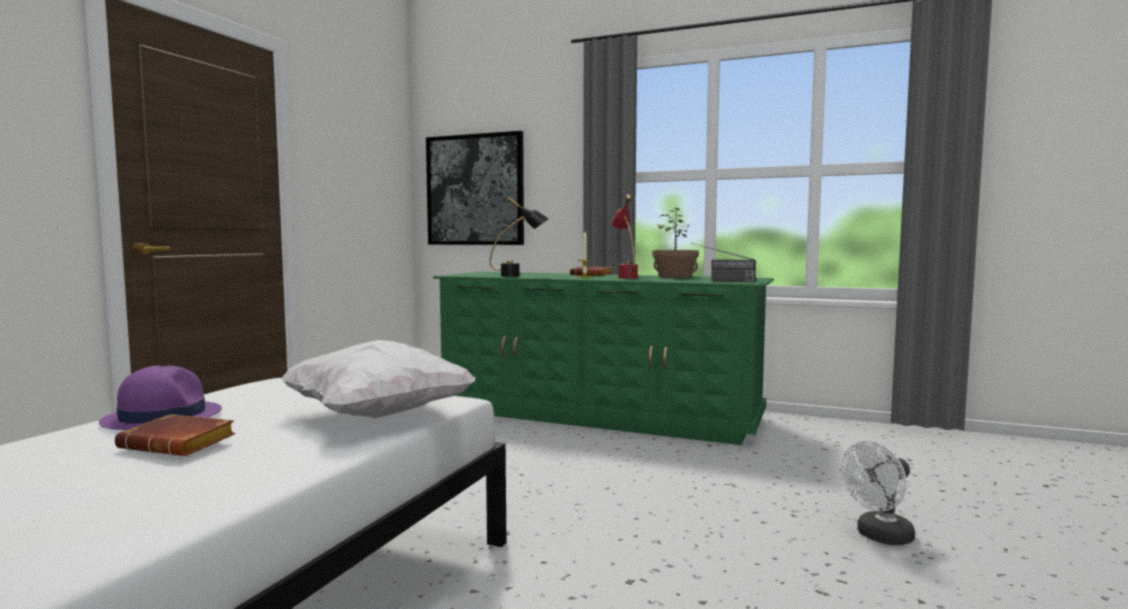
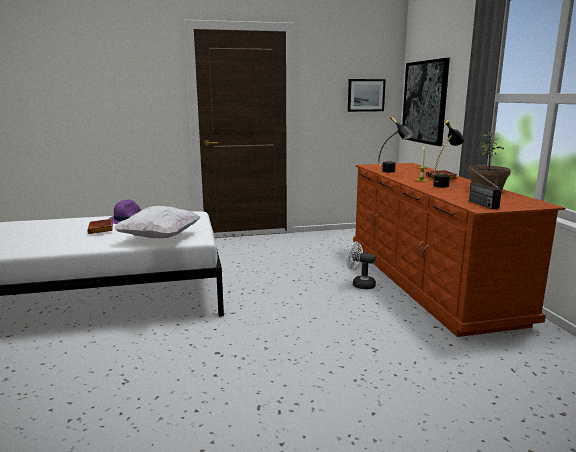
camera: 55 degrees right, 10 degrees up
(378, 178) = (366, 95): none -> picture
(598, 414) = (426, 281): green dresser -> brown dresser
(625, 277) = (444, 185): red table lamp -> black table lamp
(879, 537) = (361, 417): white fan -> white fan (359, 284)

